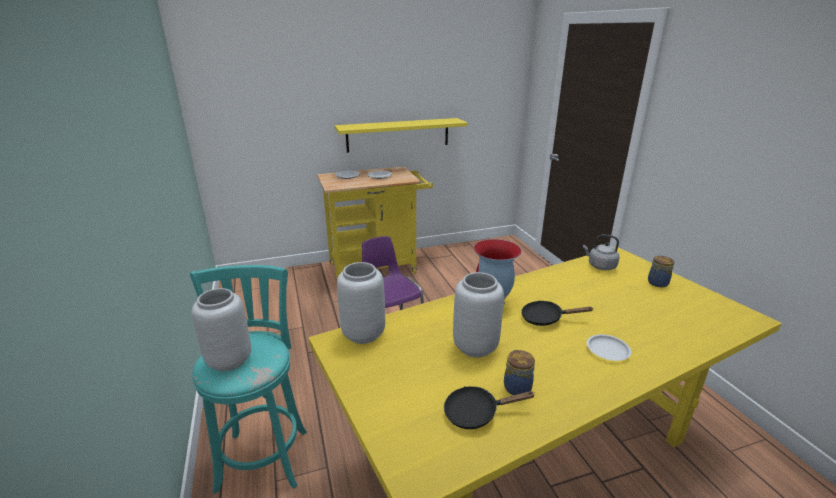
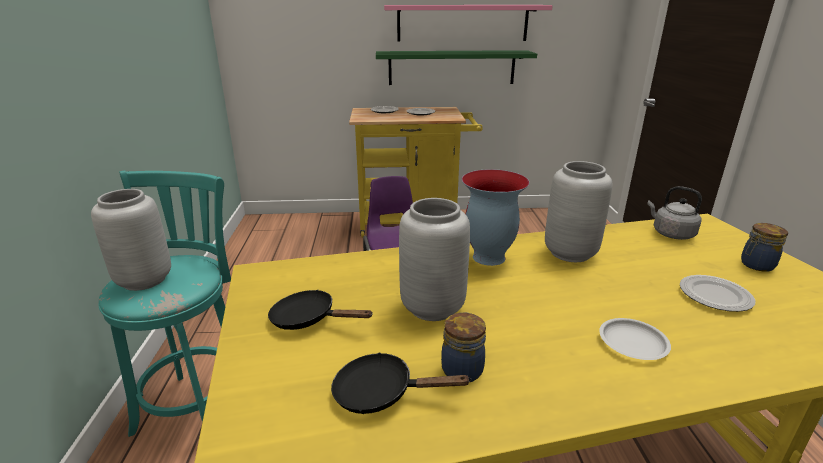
camera: 15 degrees right, 0 degrees up
(362, 334) = (297, 271): grey vase -> grey vase (569, 253)
(398, 135) = (451, 67): yellow shelf -> green shelf
(405, 99) = (462, 23): none -> pink shelf
(545, 318) = (554, 287): black frying pan -> black frying pan (309, 319)
(641, 309) = (714, 296): none -> plate

